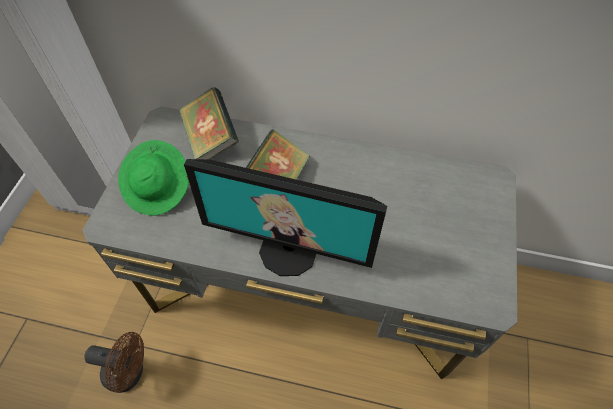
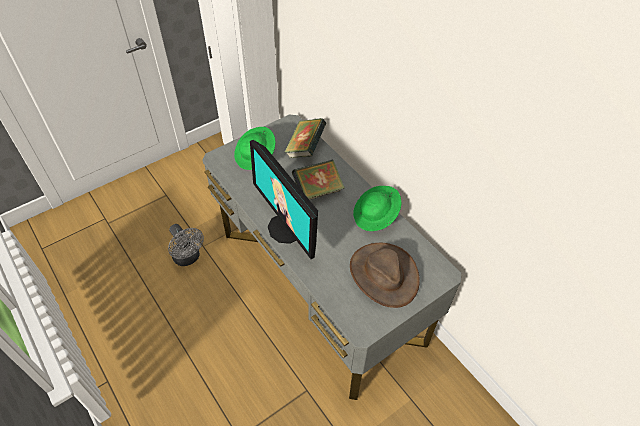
camera: 40 degrees right, 5 degrees down
(130, 373) = (188, 258): brown fan -> grey fan
(368, 165) = (376, 216): none -> green hat
(444, 225) = (383, 275): none -> brown hat

